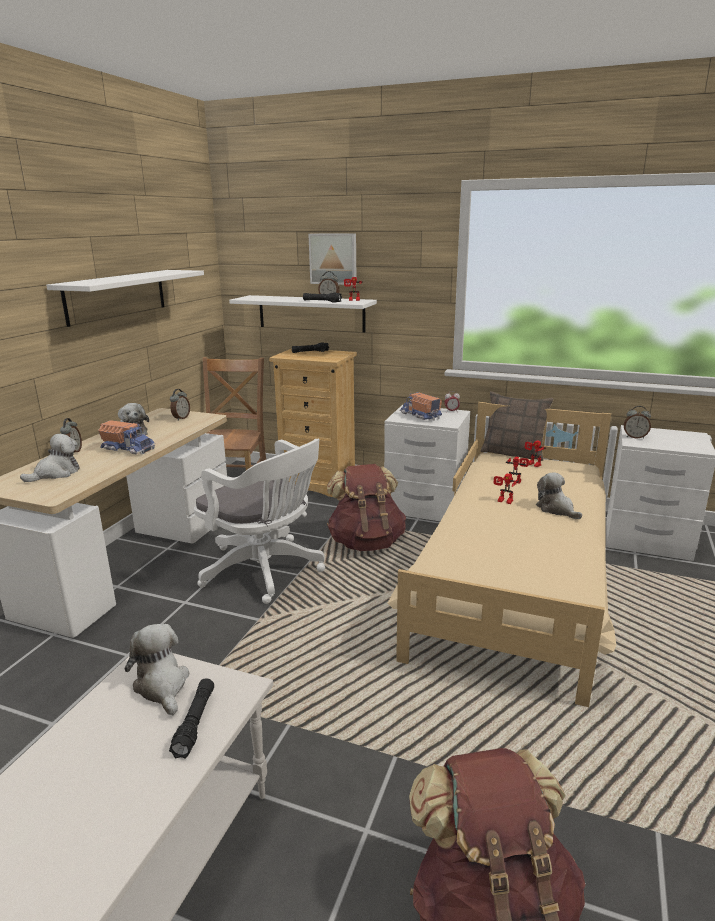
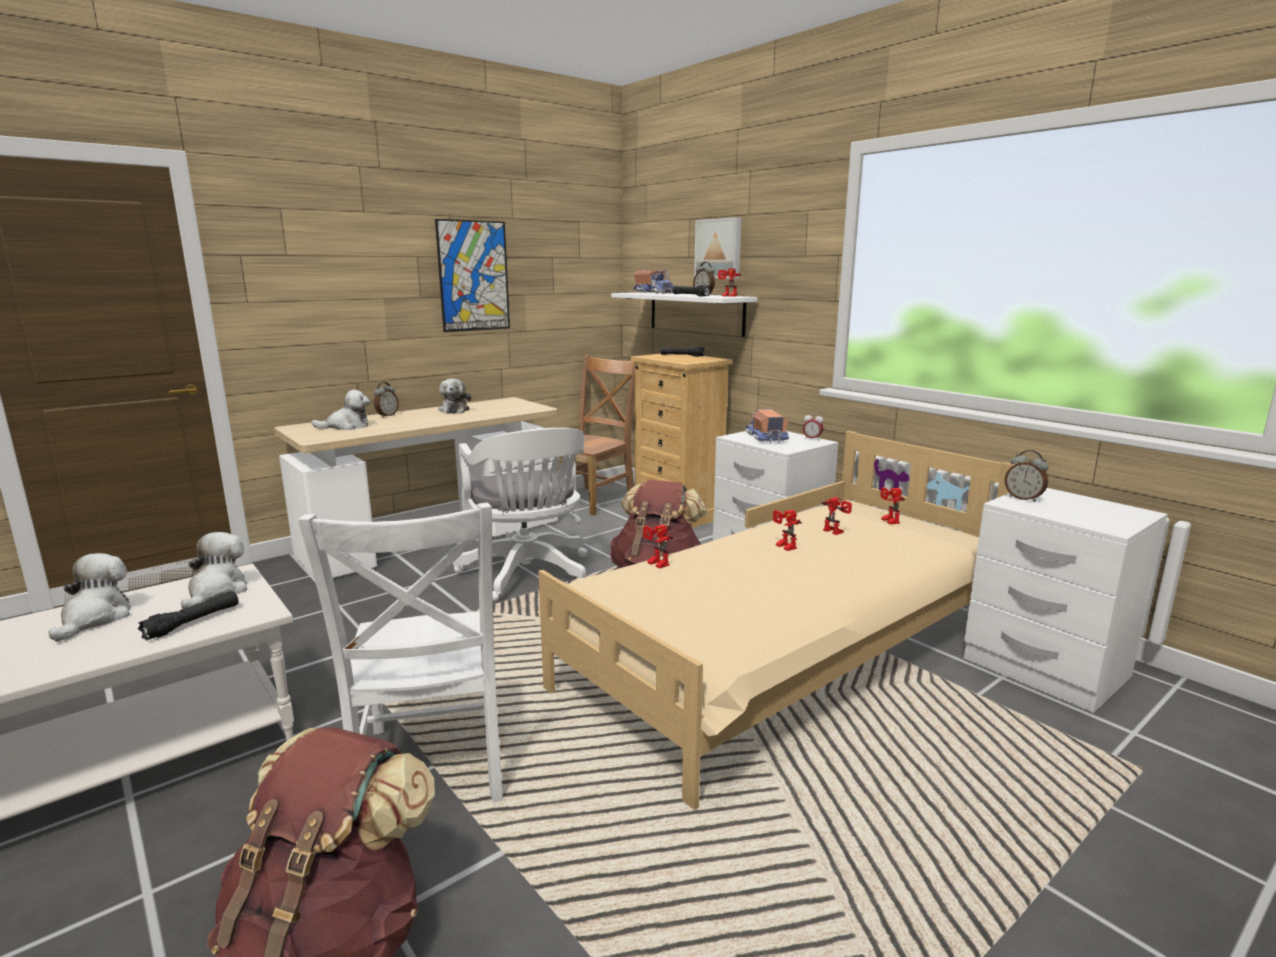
camera: 30 degrees right, 5 degrees down
(116, 296) = (473, 276): white shelf -> picture
(128, 449) = (429, 419): toy truck -> toy truck (654, 293)
(181, 418) = (514, 406): alarm clock -> none
(397, 759) = (431, 769): none -> white chair
(447, 539) = (655, 564): none -> toy robot
(513, 453) = (884, 506): pillow -> none
(556, 509) = (839, 568): plush toy -> plush toy (95, 618)

